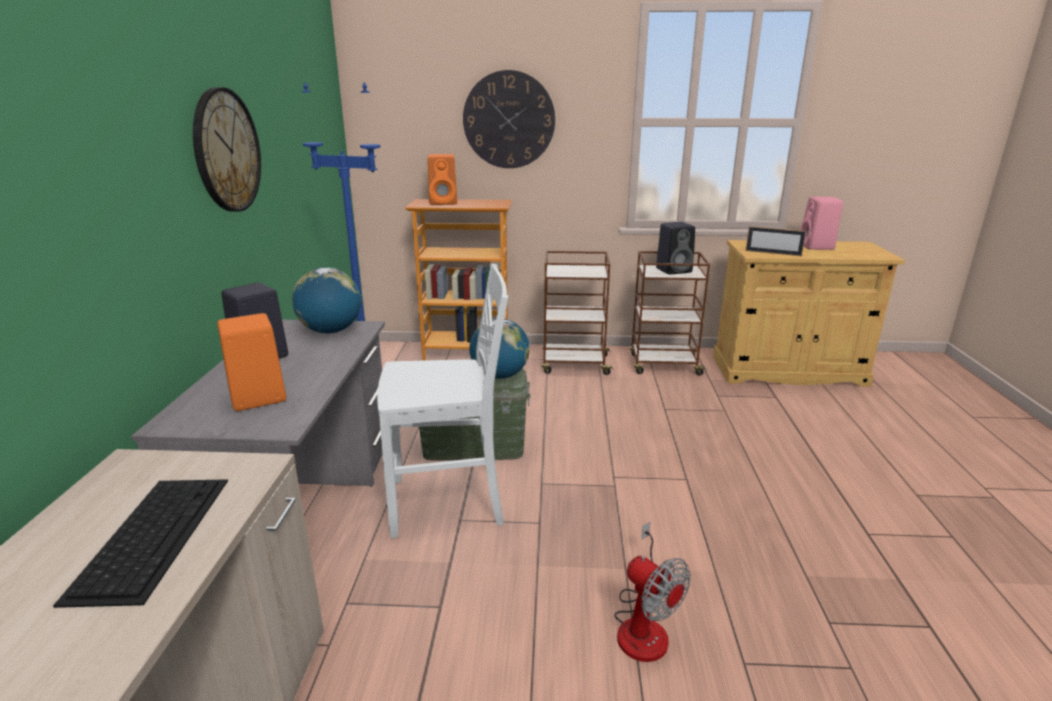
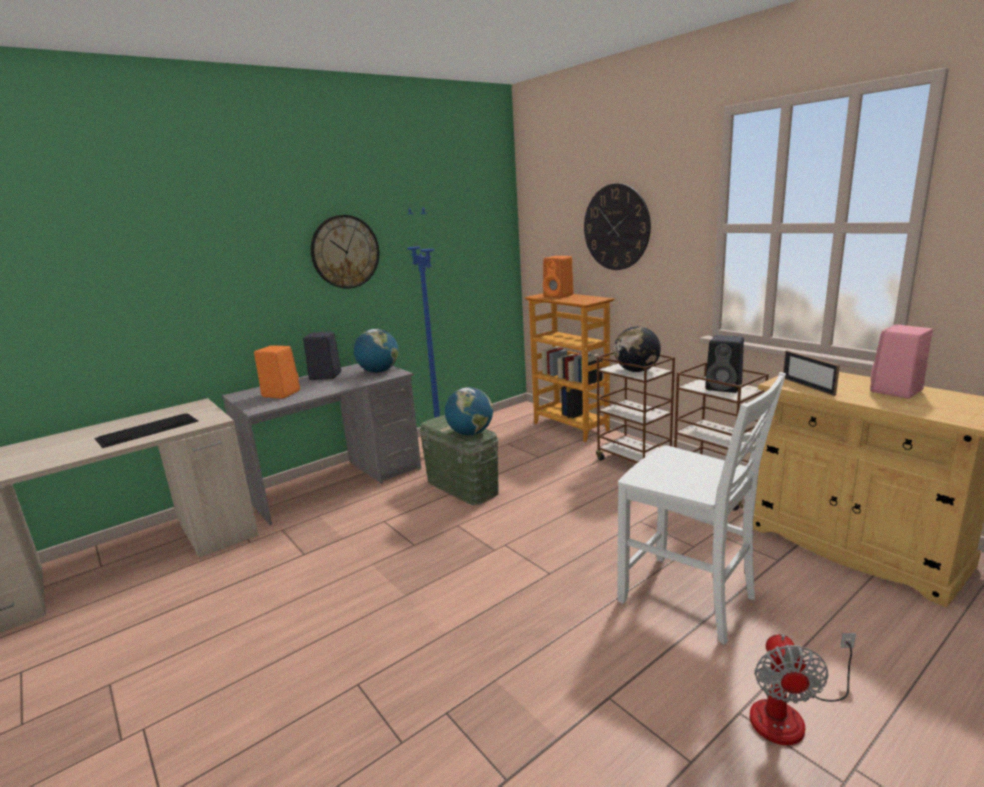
camera: 50 degrees right, 5 degrees down
(449, 504) = (395, 510): white chair -> white chair (689, 600)
(580, 271) = (636, 371): none -> globe
(643, 624) = (355, 626): fan -> fan (789, 714)

